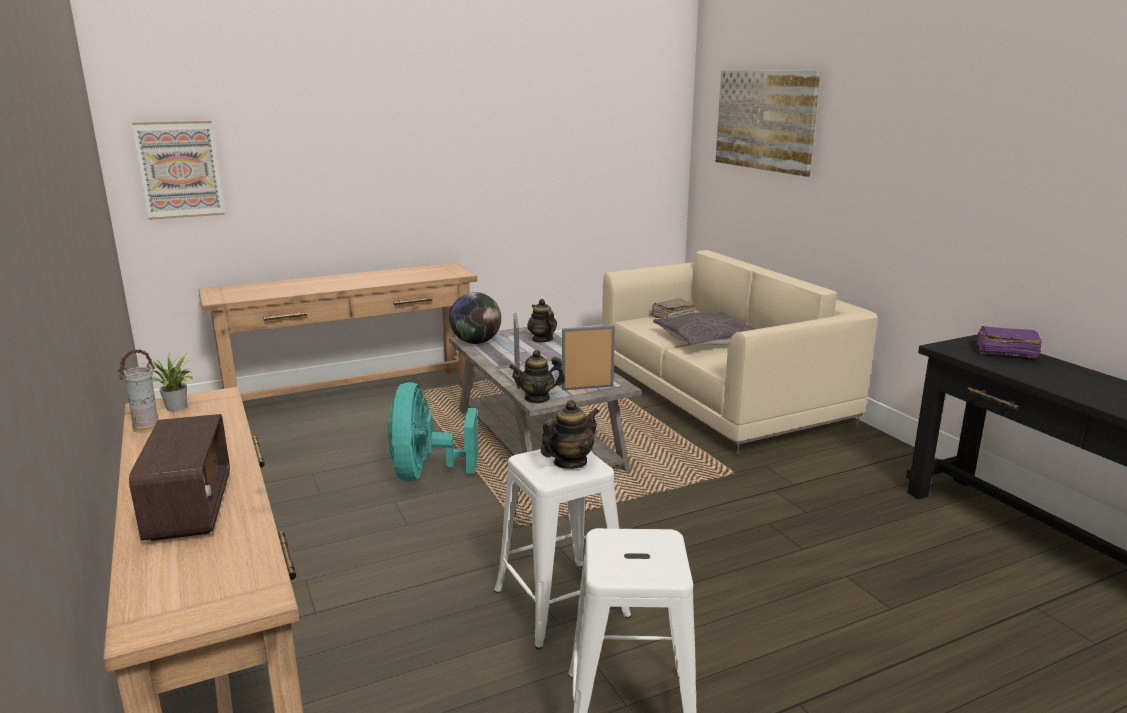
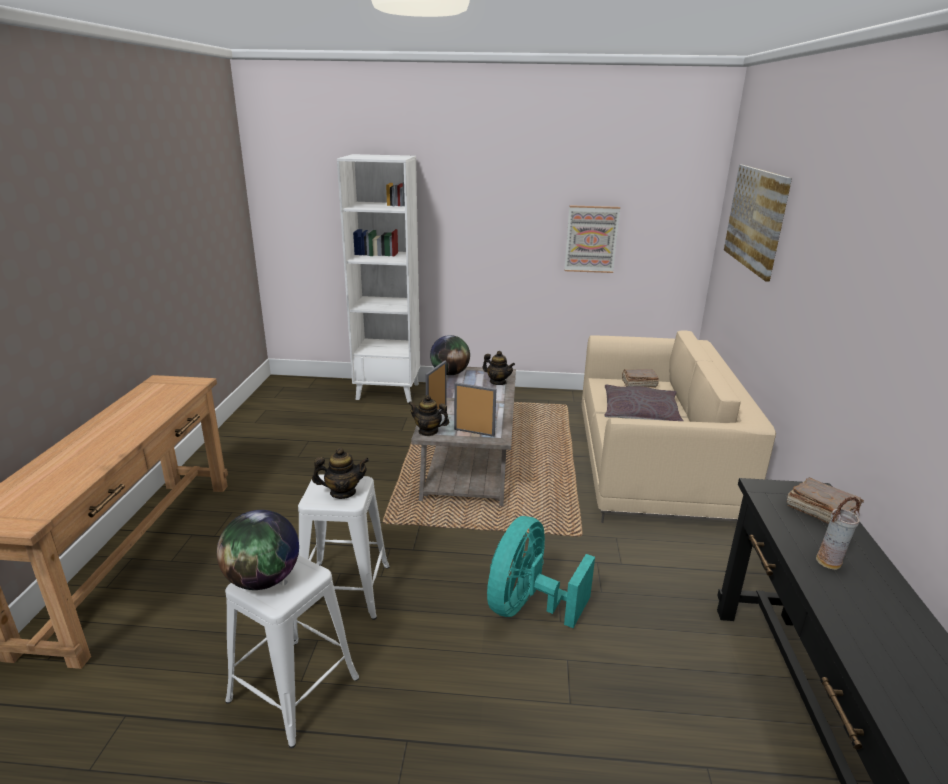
camera: 30 degrees right, 5 degrees up
(147, 428) = (136, 395): vase -> vase (829, 563)
(177, 408) = (167, 385): potted plant -> none
(179, 169) = (294, 217): picture -> picture (591, 239)
(189, 508) = (80, 455): radio -> none
(353, 397) = (388, 391): brown console table -> white bookcase
(426, 473) = (370, 462): turquoise fan -> turquoise fan (528, 606)
(542, 339) = (498, 382): teapot -> teapot turned 120 degrees clockwise
(621, 561) = (263, 580): none -> globe
(1005, 352) = (820, 511): purple book -> brown book

